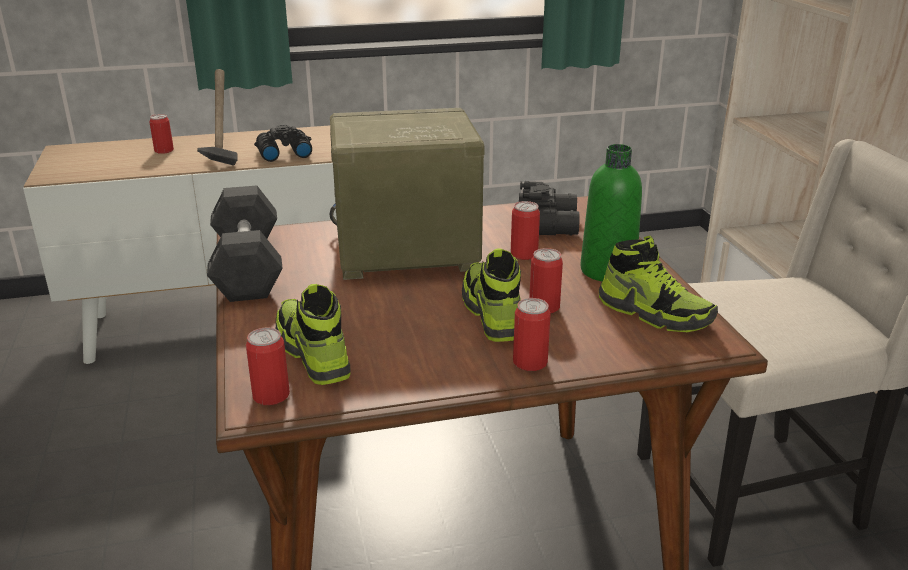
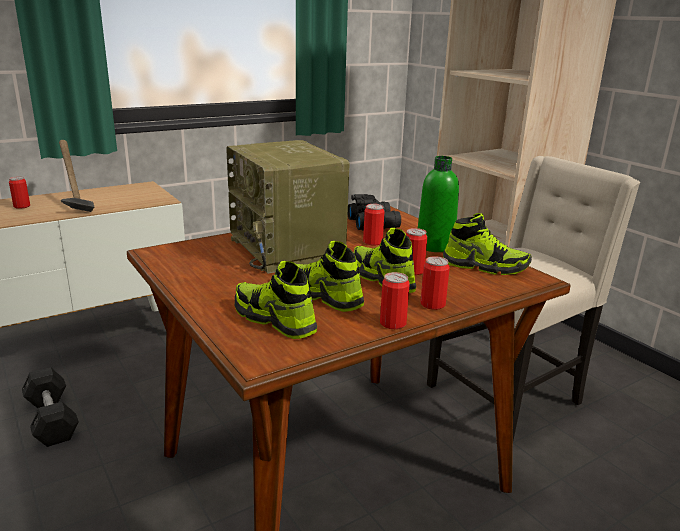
camera: 20 degrees left, 5 degrees down
(247, 266) = (174, 270): grey dumbbell -> grey dumbbell (51, 419)
(271, 395) = (265, 352): can -> can (393, 323)
(283, 153) = (126, 201): black binoculars -> none
(394, 328) = (321, 296): none -> shoe
(403, 253) = (288, 249): radio -> radio turned 90 degrees counterclockwise

